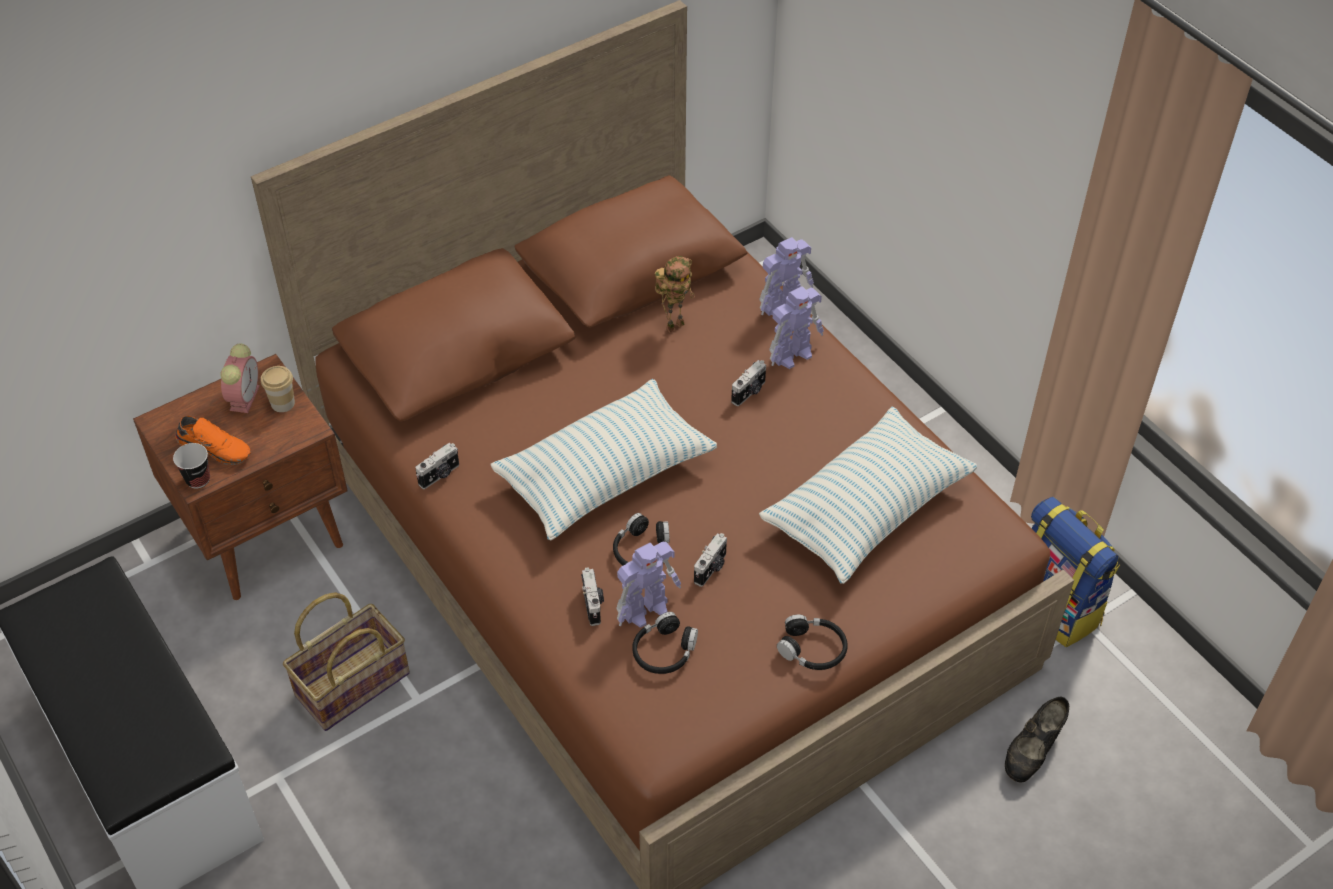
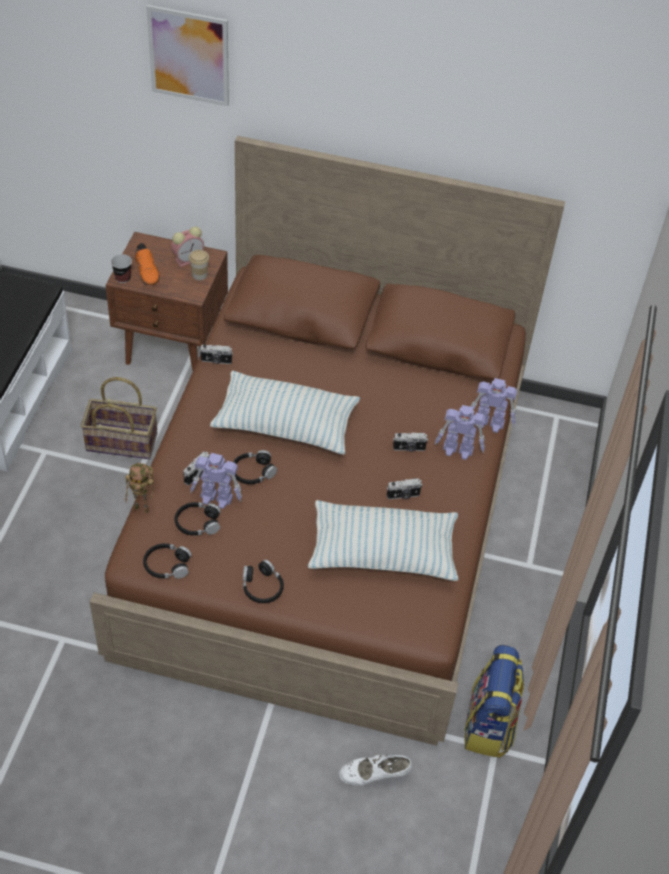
camera: 45 degrees right, 0 degrees up
(144, 103) = (189, 56): none -> picture
(675, 324) = (420, 386): toy robot -> toy robot (143, 508)
(697, 721) = (167, 565): none -> black headphones
(711, 568) = (271, 509): camera -> camera (403, 496)
(1032, 751) = (374, 776): black shoe -> white shoe

